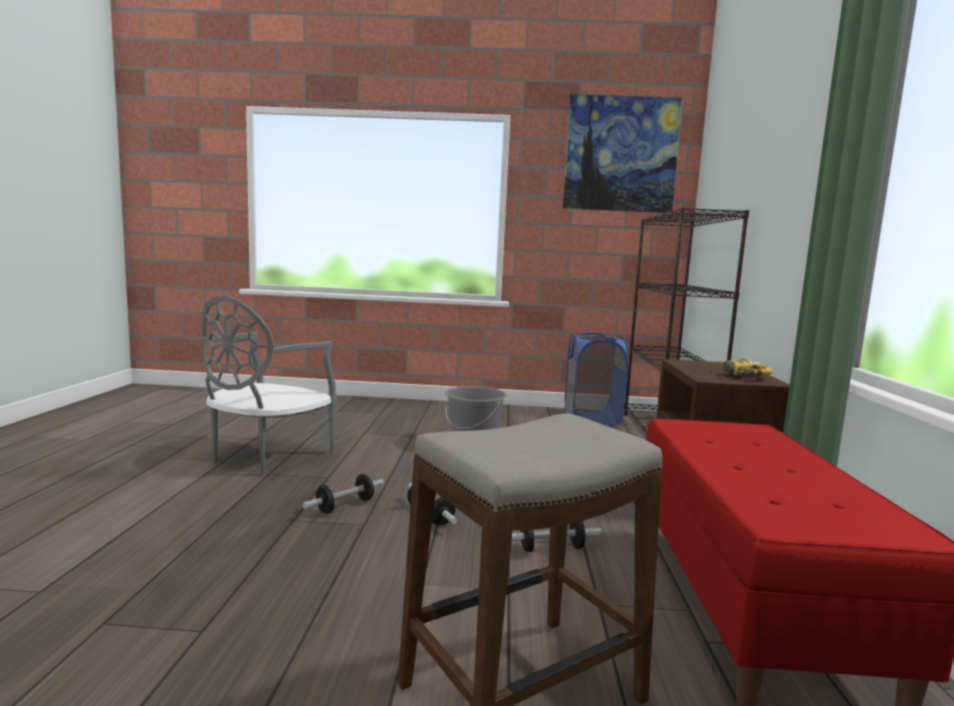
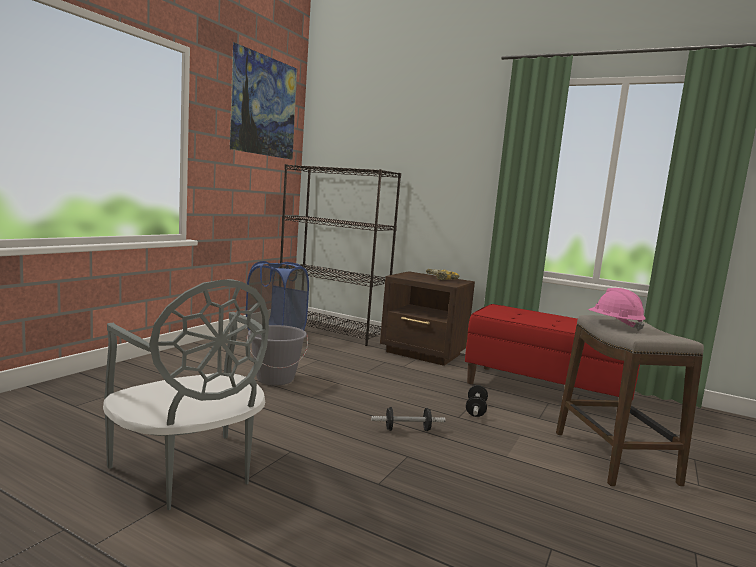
camera: 65 degrees left, 0 degrees up
(345, 506) = (366, 456): dumbbell -> none
(531, 428) = (614, 324): none -> pink hard hat

